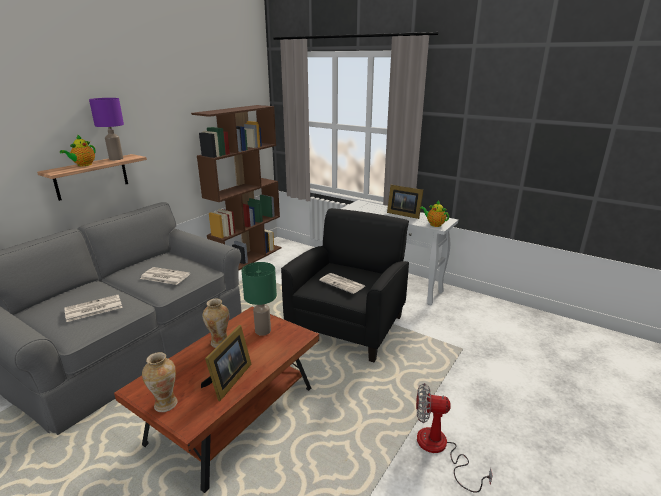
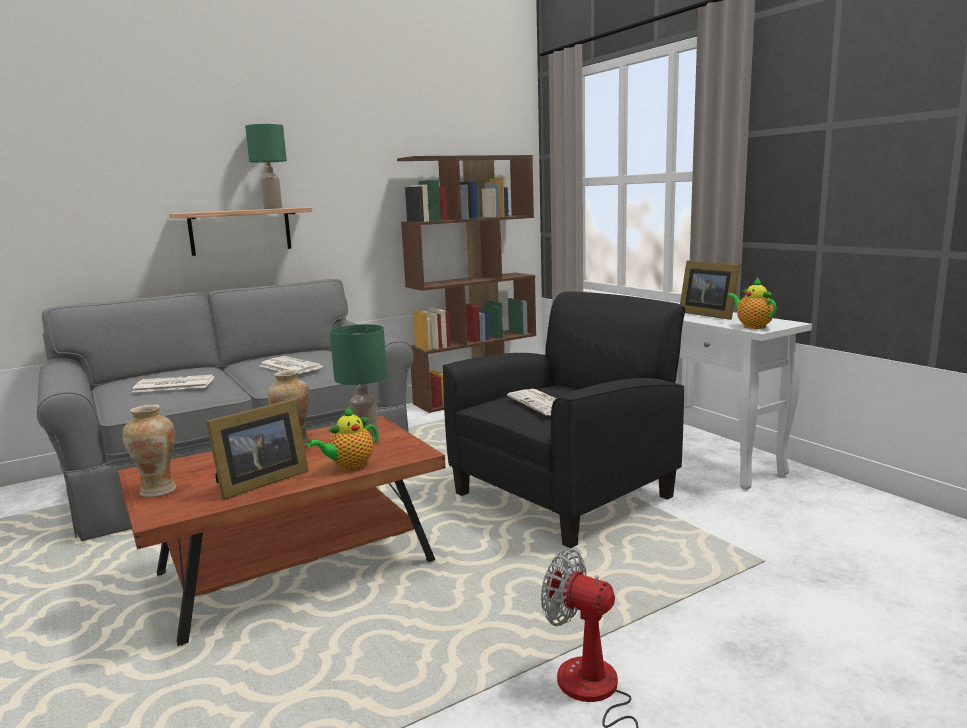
camera: 25 degrees right, 10 degrees down
(83, 165) = (226, 210): teapot -> teapot (349, 466)
(116, 159) = (273, 208): purple table lamp -> green table lamp

